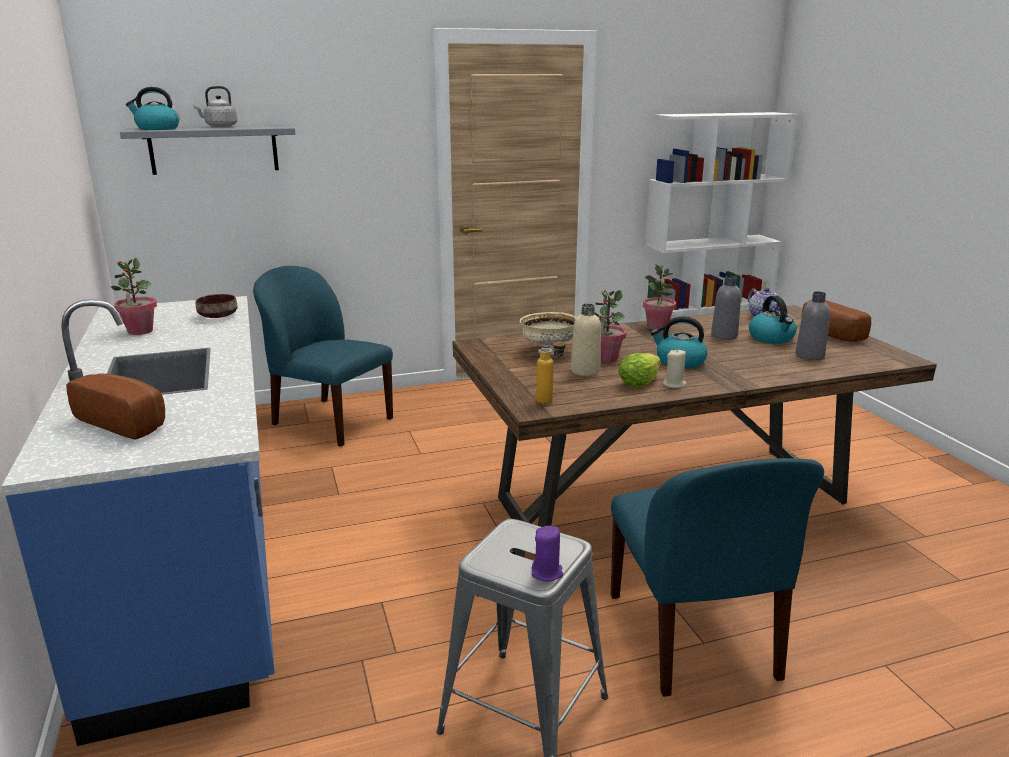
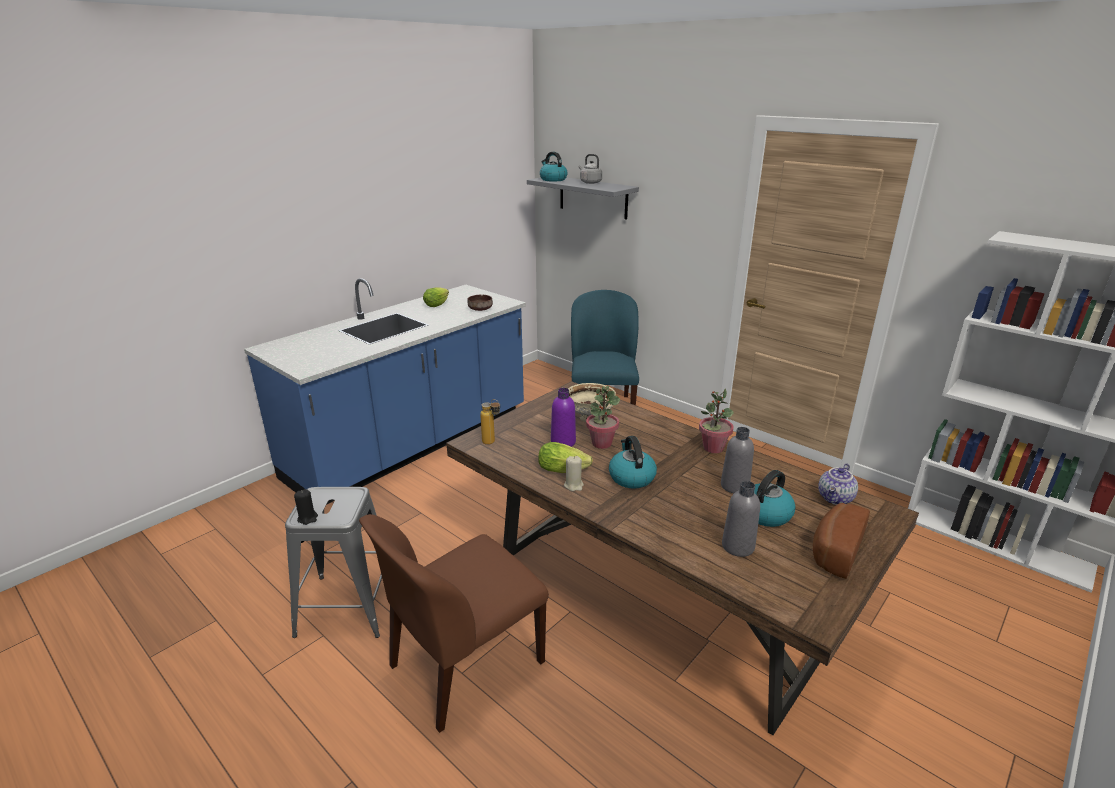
camera: 60 degrees right, 5 degrees up
(126, 422) = (317, 344): bread -> none
(140, 331) = (438, 304): potted plant -> lettuce
(547, 573) = (308, 518): purple candle -> black candle
(585, 371) = (563, 442): beige bottle -> purple bottle
(693, 638) = (463, 665): blue chair -> brown chair

